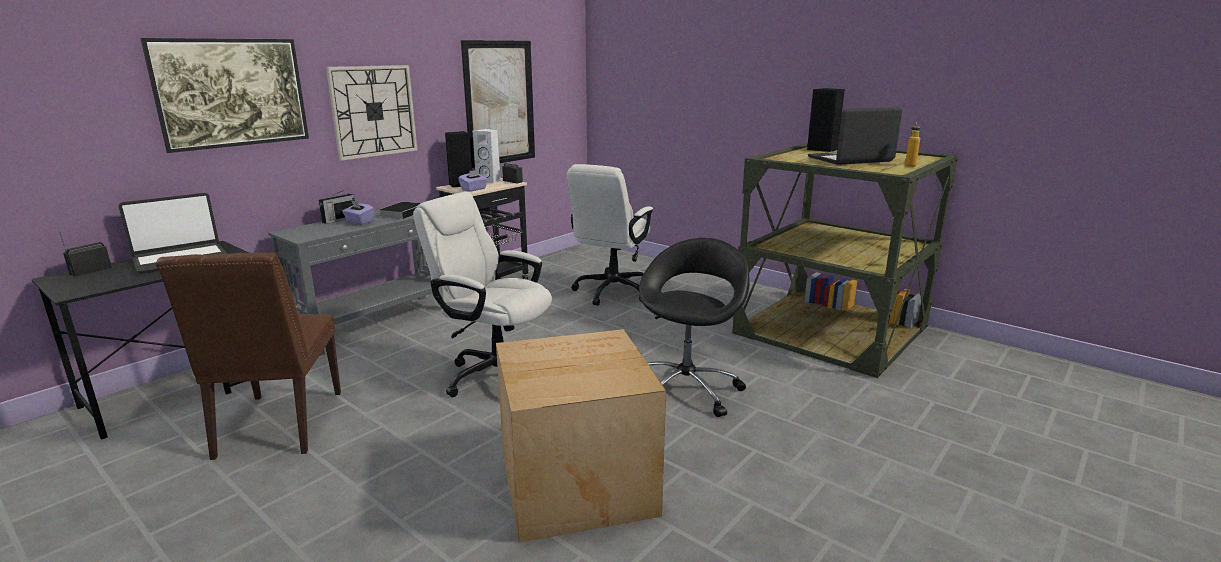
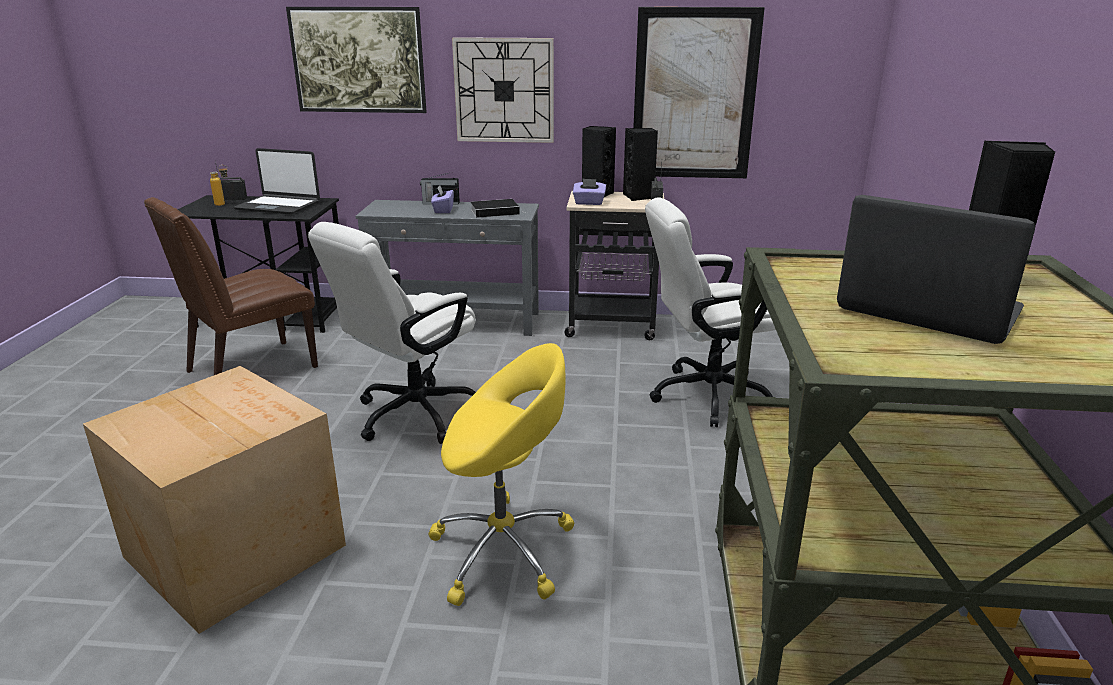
camera: 55 degrees right, 5 degrees up
(489, 180) = (639, 197): white speaker -> black speaker
(494, 376) = (412, 417): white office chair -> white office chair turned 135 degrees counterclockwise
(688, 388) = (505, 550): black office chair -> yellow office chair
(910, 165) = (994, 367): bottle -> bottle (224, 204)

